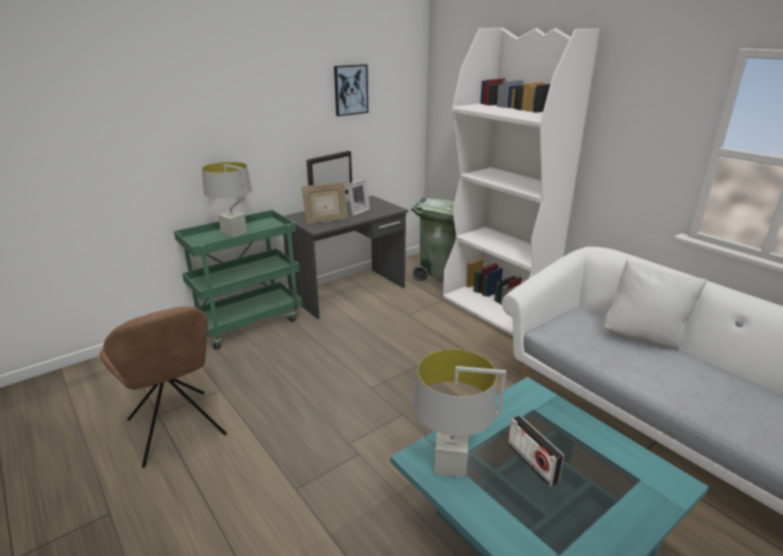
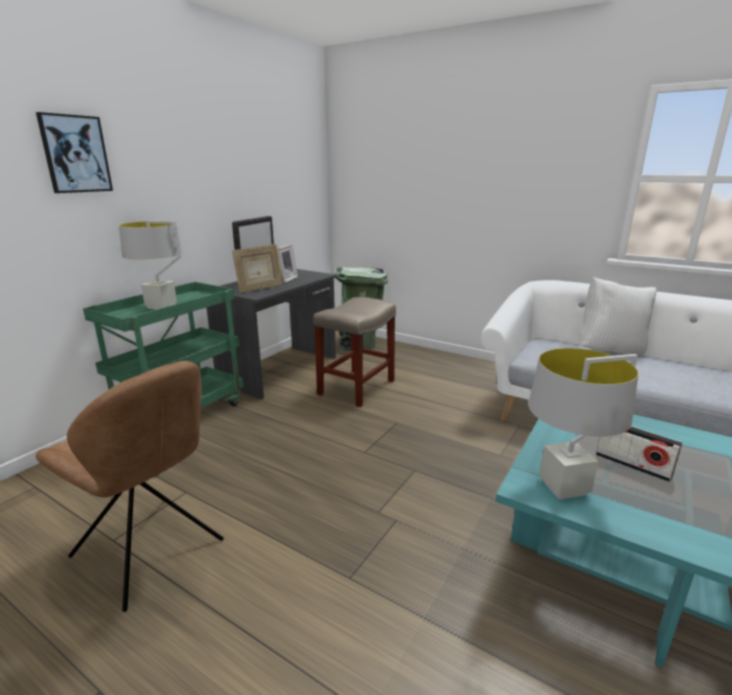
camera: 20 degrees left, 5 degrees down
(350, 90) = (263, 153): picture -> picture (75, 154)
(404, 323) = (356, 388): none -> beige stool
(497, 308) = (434, 362): white bookcase -> none

